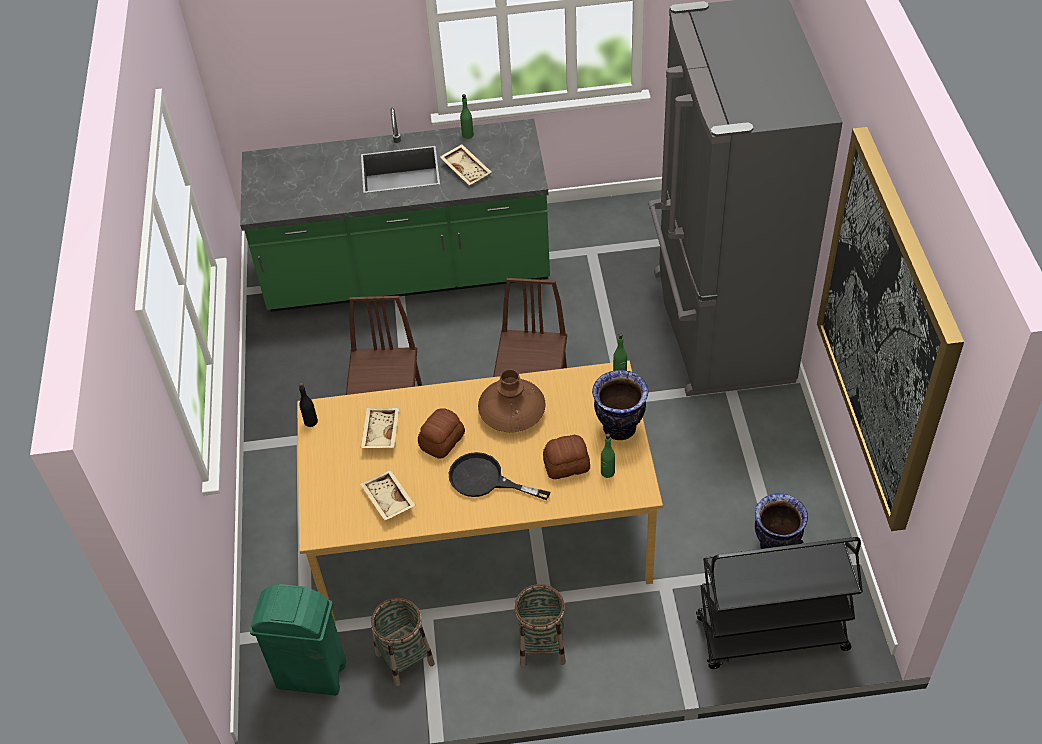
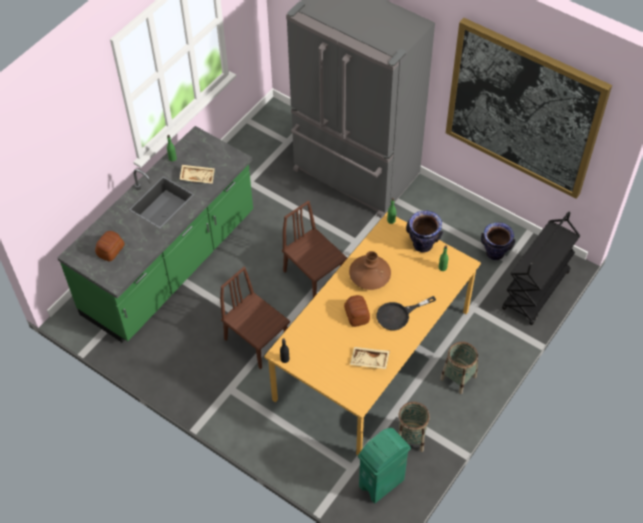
camera: 50 degrees left, 5 degrees up
(380, 433) = (324, 336): beige tray -> none
(566, 465) = (422, 279): bread -> bread (110, 250)

